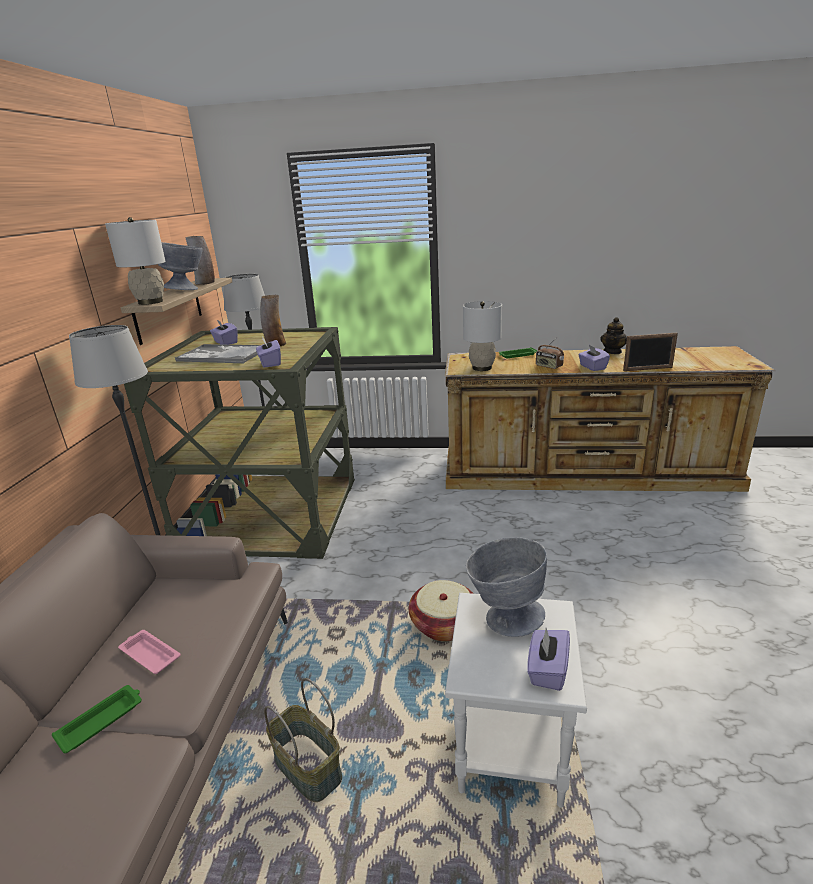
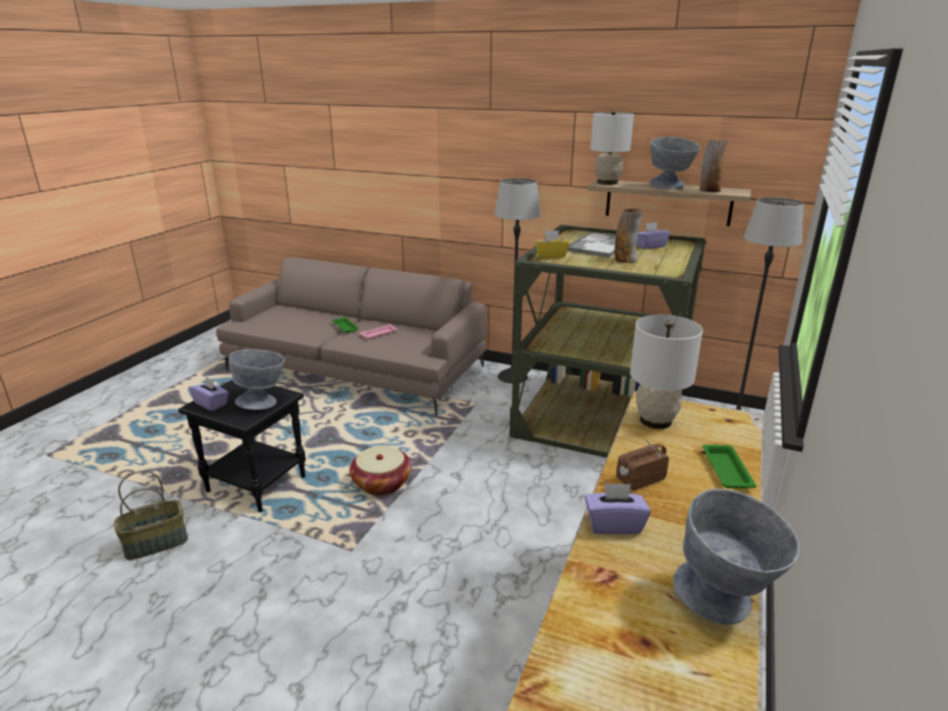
camera: 105 degrees right, 0 degrees up
(270, 363) = (551, 255): purple tissue box -> yellow tissue box
(306, 768) = (317, 416): basket -> basket (156, 542)
(508, 747) = (258, 484): white side table -> black side table
(613, 351) = (726, 602): teapot -> grey bowl
(647, 369) = (570, 591): picture frame -> none

